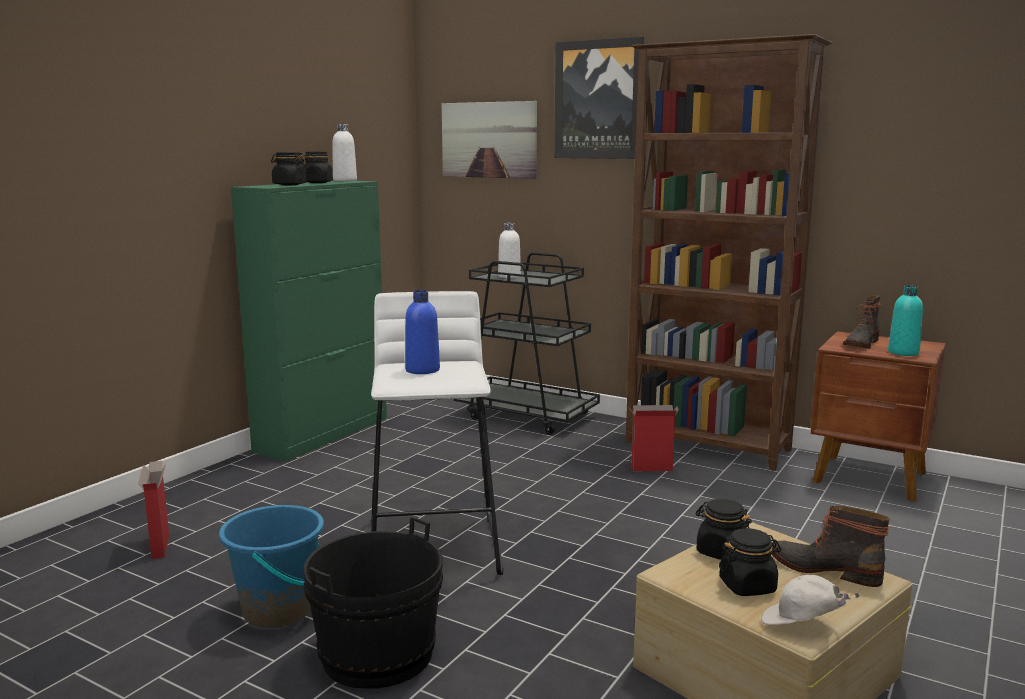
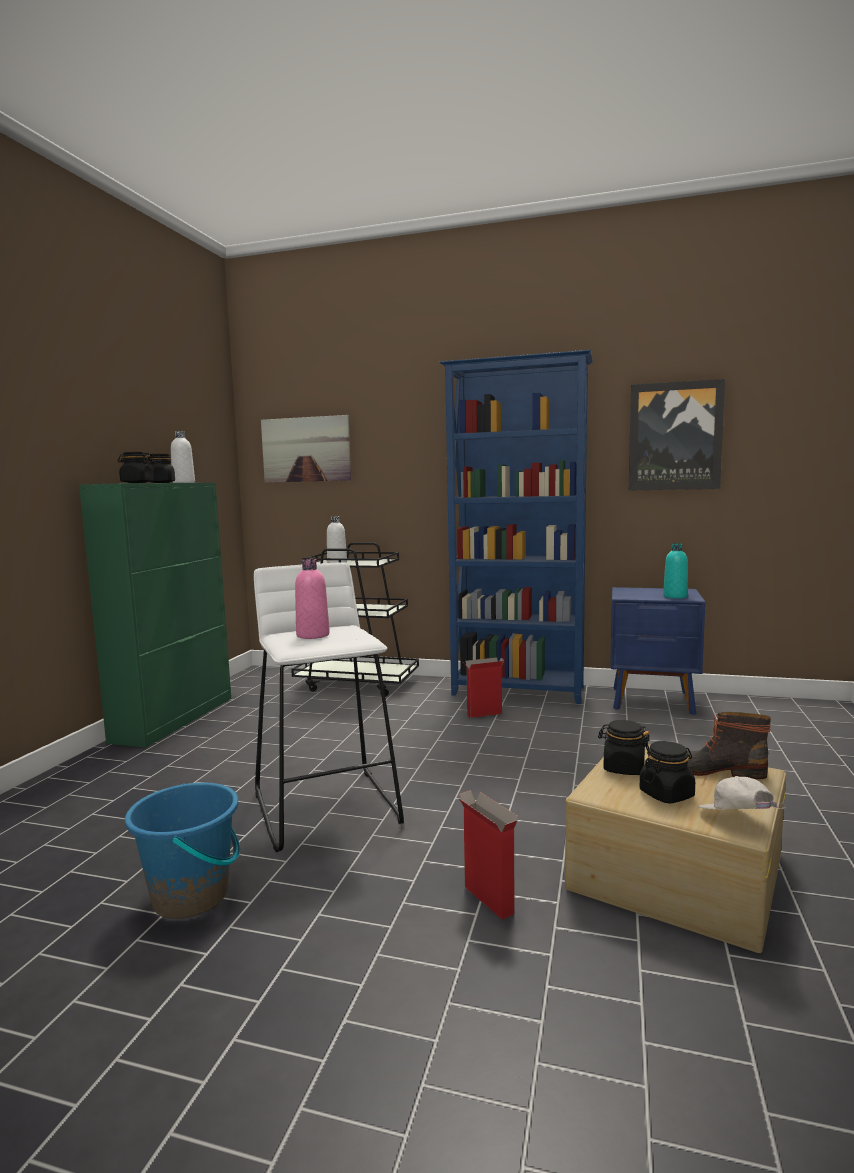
camera: 15 degrees left, 5 degrees down
(160, 546) = (32, 850): cardboard box -> cardboard box (487, 899)
(377, 654) = (316, 925): black bucket -> none
(422, 370) = (313, 635): blue bottle -> pink bottle
(598, 100) = (403, 412): picture -> picture (674, 436)
(708, 447) = (519, 691): brown bookcase -> blue bookcase
(801, 625) = (736, 821): white cap -> white cap turned 60 degrees clockwise
(860, 344) = (638, 593): boot -> none
(871, 478) = (653, 701): brown nightstand -> blue nightstand

